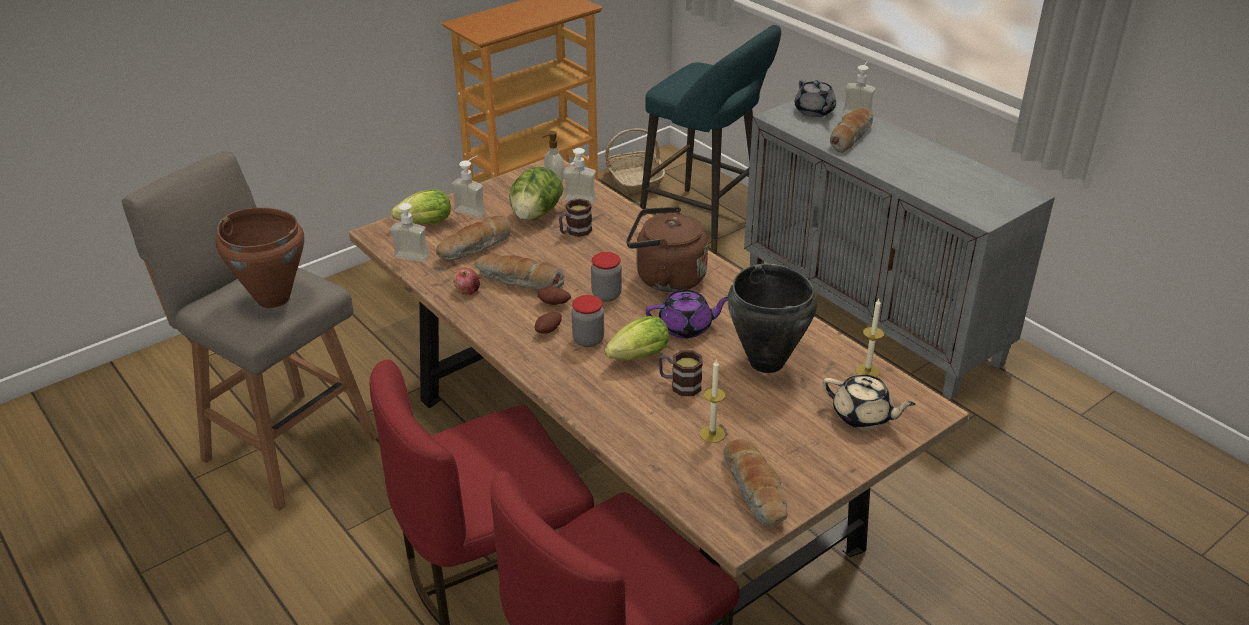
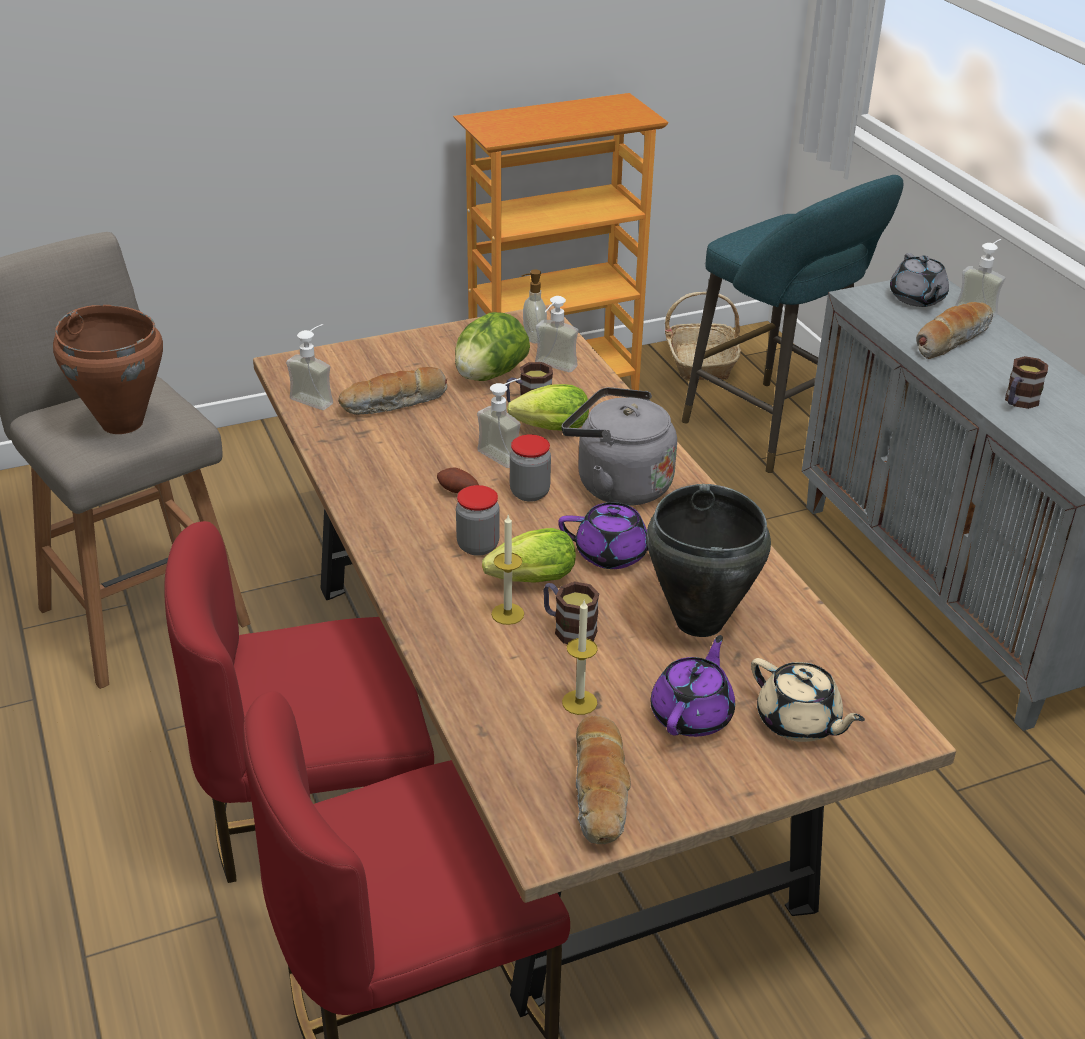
camera: 15 degrees right, 0 degrees up
(422, 224) = (345, 363): lettuce -> lettuce (547, 429)
(467, 290) = (358, 455): apple -> none
(473, 209) = (416, 355): soap dispenser -> soap dispenser (505, 453)
(519, 281) = (427, 455): bread -> none
(549, 331) = (434, 525): potato -> none
(665, 278) = (617, 484): brown kettle -> grey kettle
(791, 426) = (692, 714): none -> purple teapot
(867, 371) = (835, 661): candle -> candle (507, 614)
(913, 173) = (1018, 402): none -> mug

